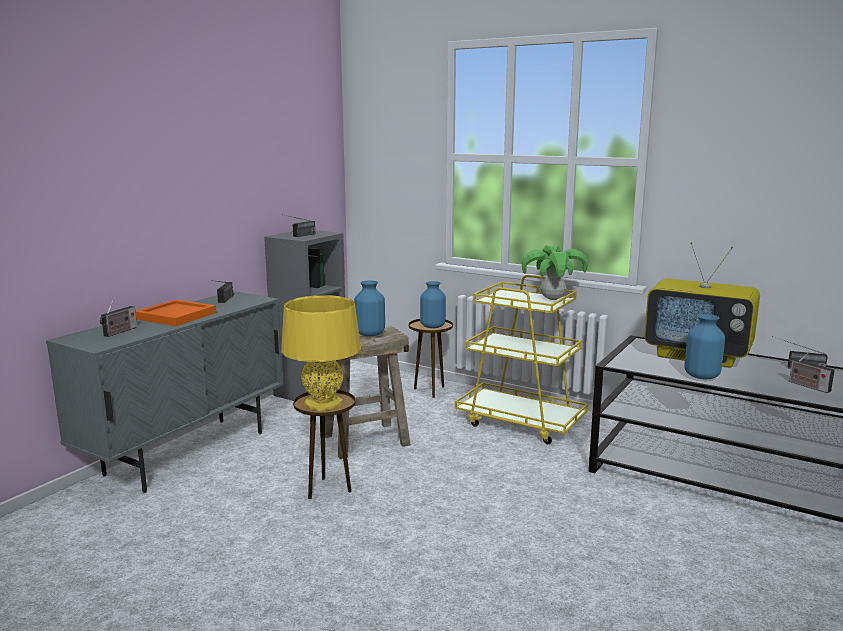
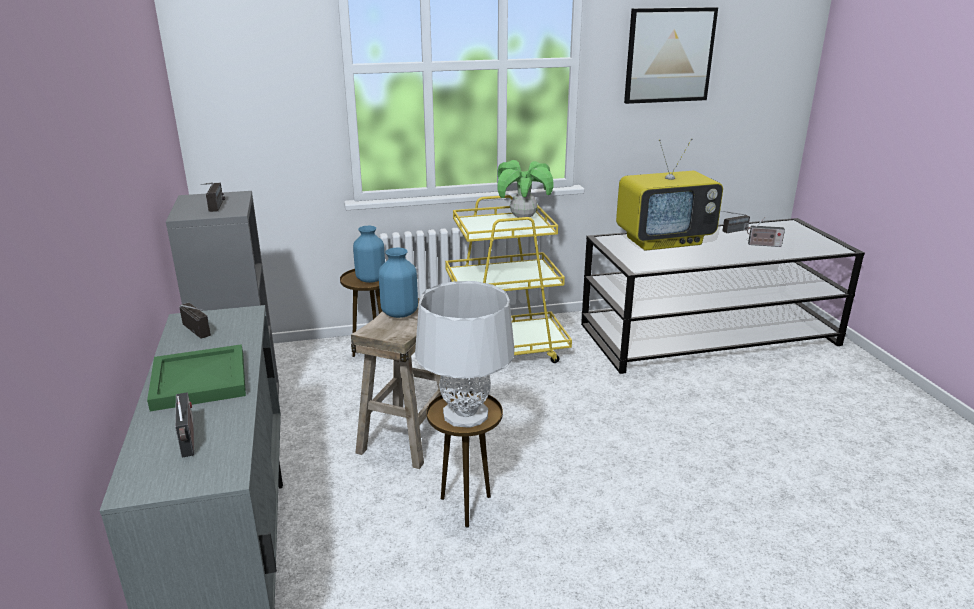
camera: 45 degrees left, 10 degrees up
(177, 315) = (201, 380): orange tray -> green tray
(323, 403) = (465, 414): yellow table lamp -> grey table lamp
(701, 376) = (703, 259): blue vase -> none
(751, 162) = (669, 55): none -> picture

